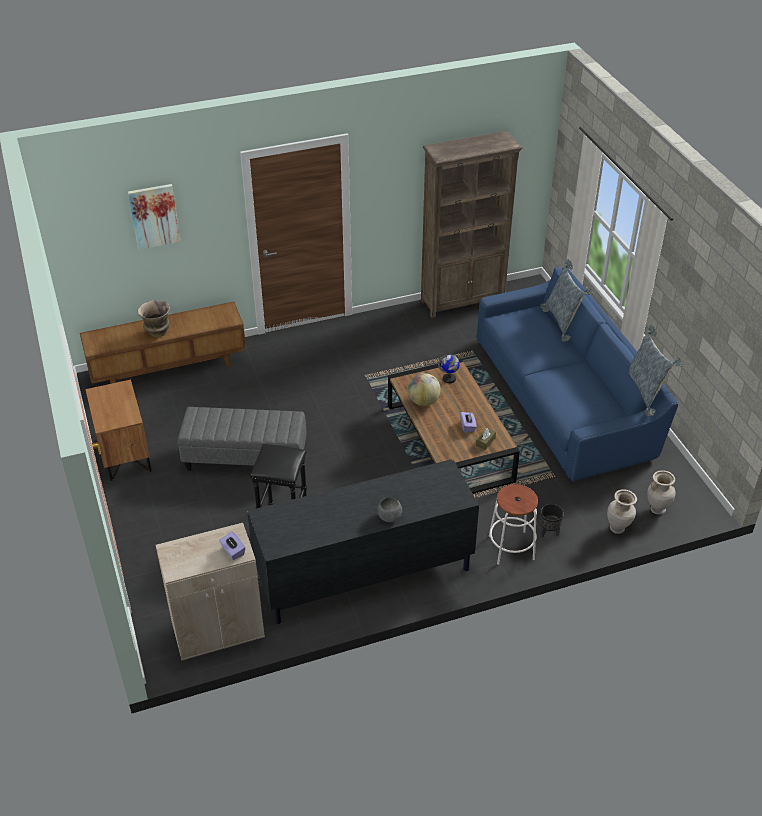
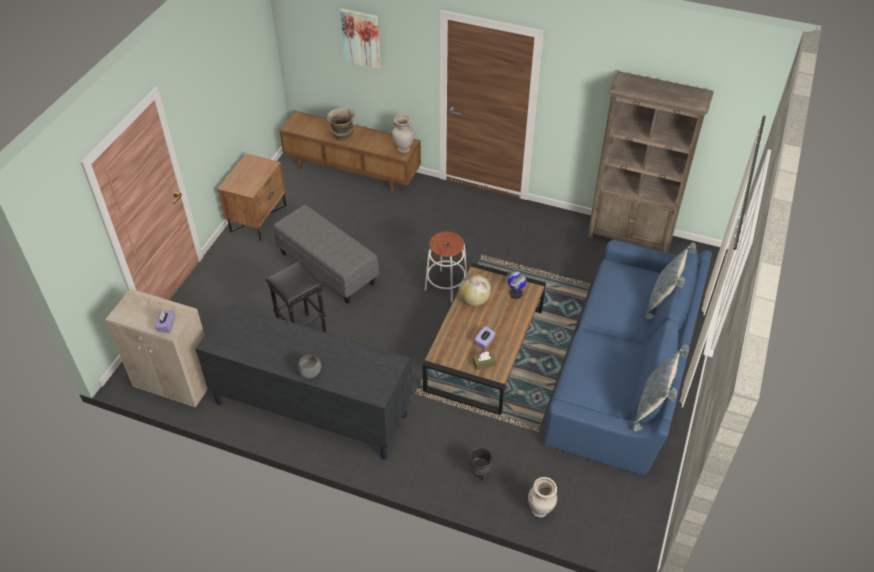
camera: 40 degrees right, 5 degrees up
(511, 547) = (436, 465): white stool -> white stool (446, 286)
(657, 509) = (594, 519): beige vase -> beige vase (404, 149)

